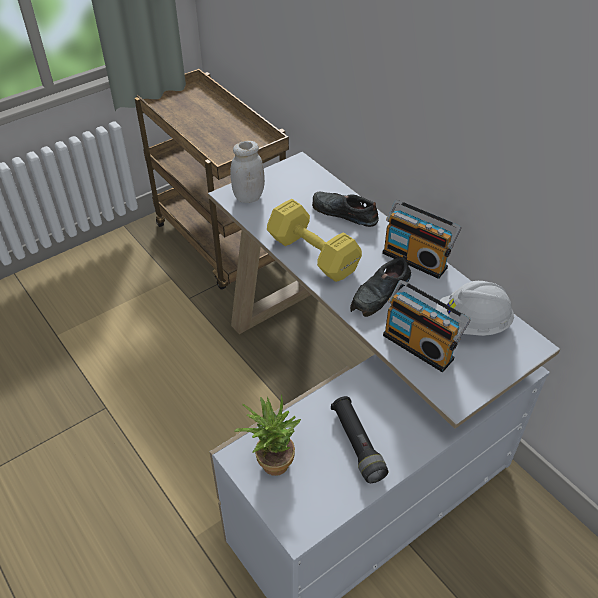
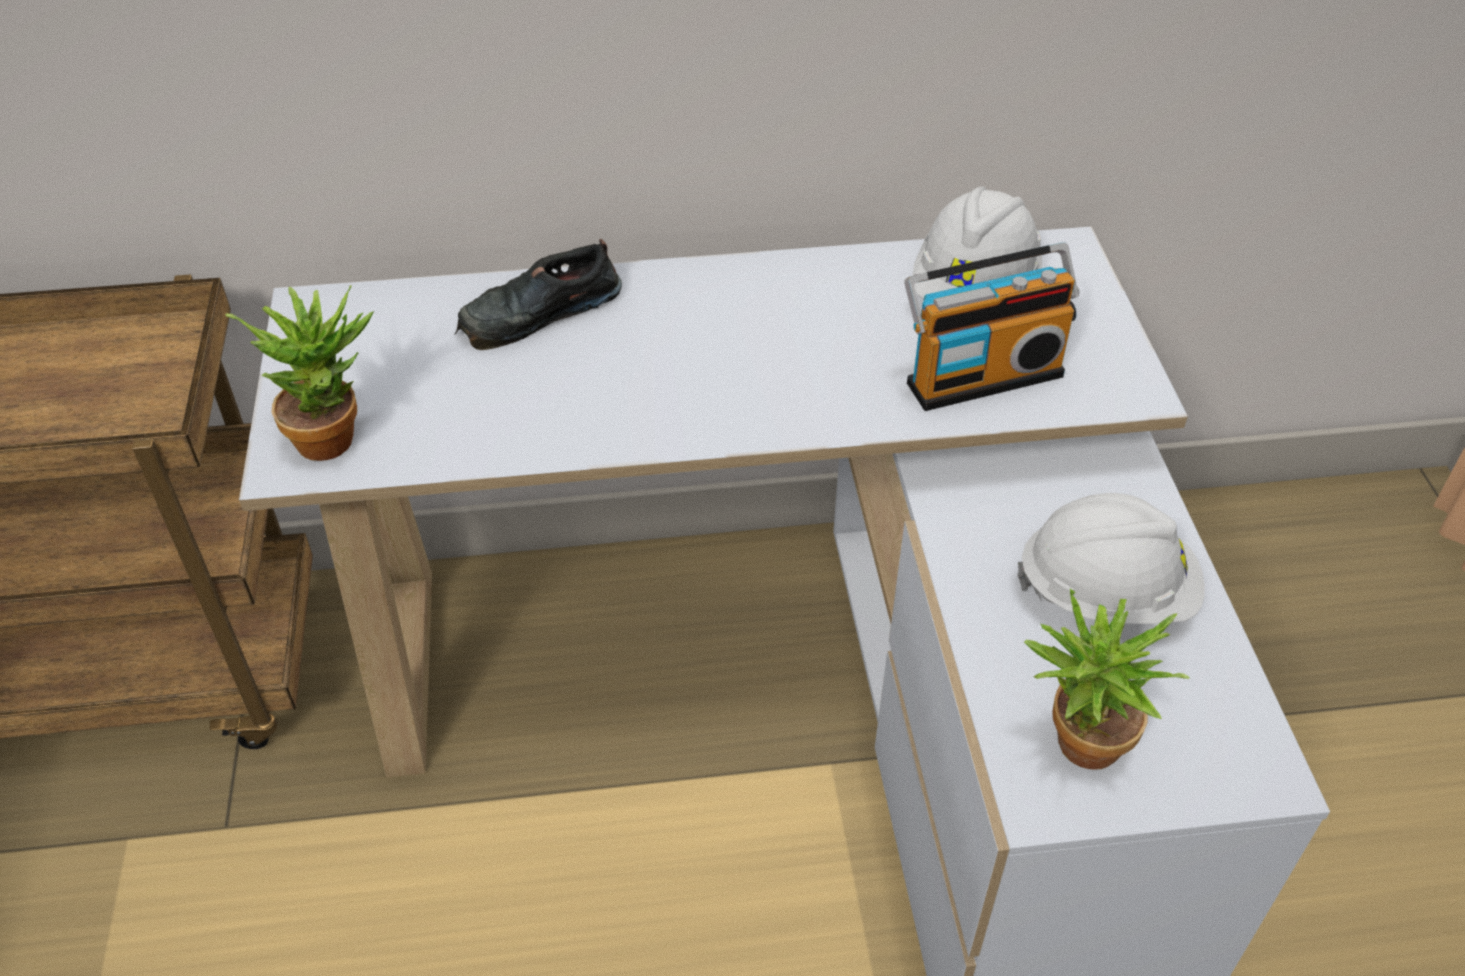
camera: 60 degrees left, 0 degrees up
(248, 197) = (334, 434): white jar -> potted plant
(314, 256) = (627, 411): yellow dumbbell -> none
(357, 444) = (1106, 593): black flashlight -> white hard hat
(380, 293) = (812, 365): black shoe -> none
(416, 259) = (758, 279): radio -> none

